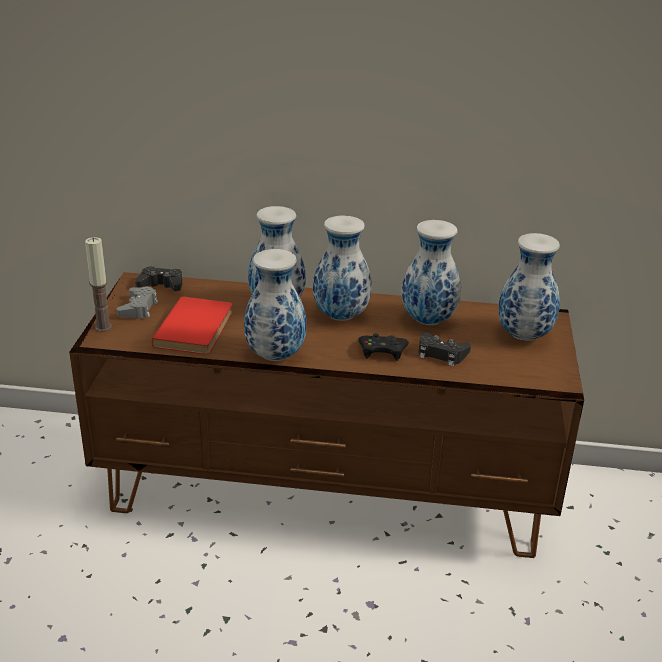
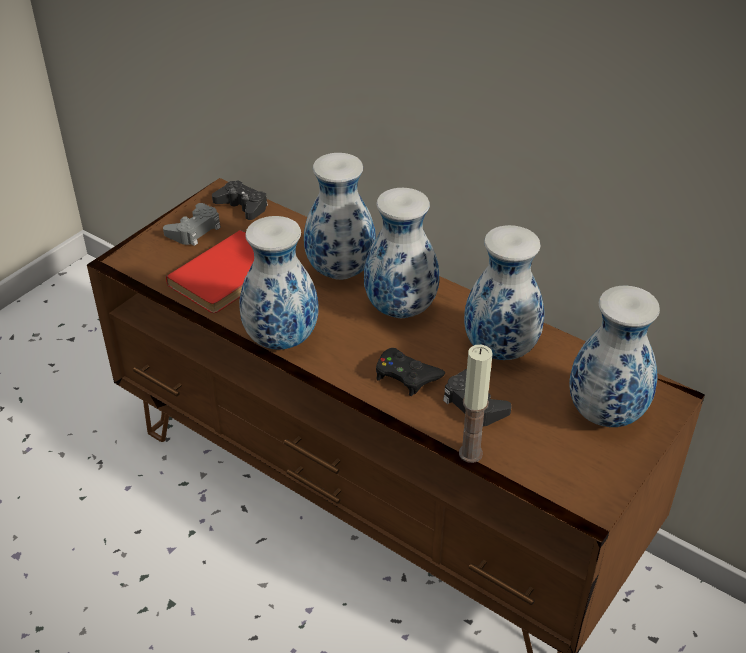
camera: 30 degrees right, 10 degrees up
(103, 327) = (142, 244): candle -> candle (470, 453)

